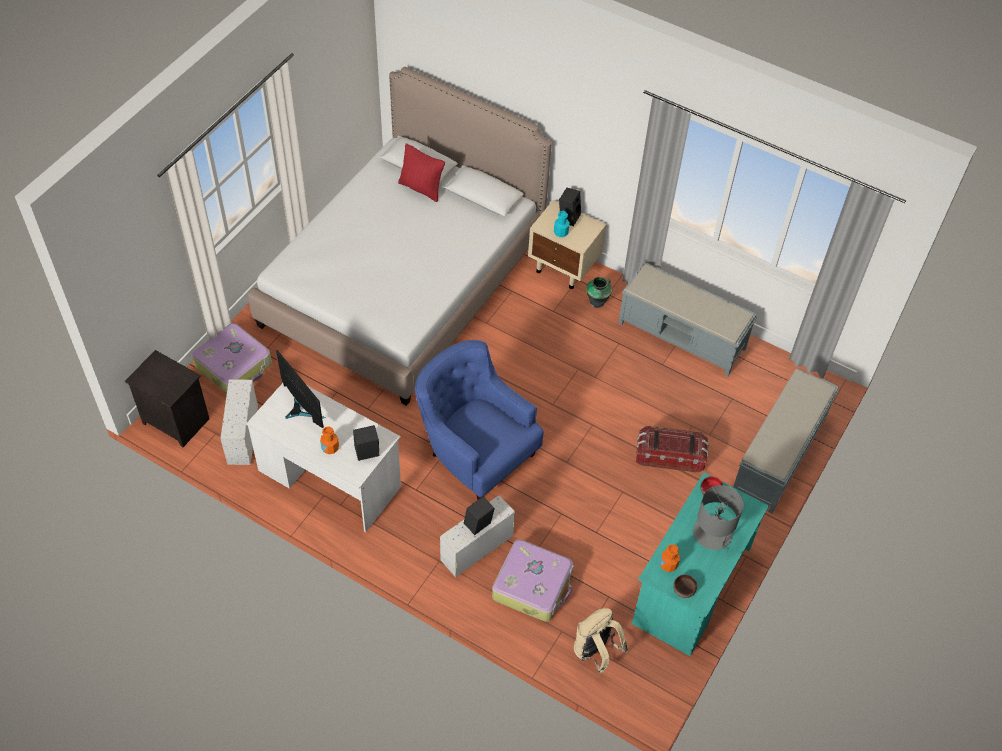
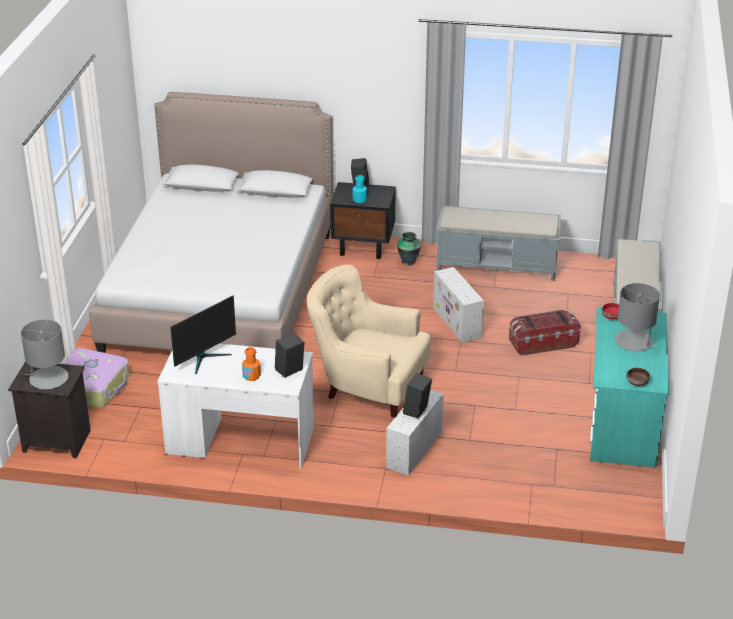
camera: 20 degrees left, 20 degrees down
(163, 380) = (48, 378): none -> grey table lamp
(242, 436) = (133, 433): white storage box -> white storage box (457, 323)
(301, 409) = (205, 358): monitor -> monitor turned 105 degrees clockwise
(421, 188) = (214, 198): red pillow -> none
(475, 450) = (367, 384): blue armchair -> beige armchair
(533, 585) = (484, 460): suitcase -> none
(564, 268) = (364, 247): beige nightstand -> black nightstand
(595, 652) = (572, 489): beige backpack -> none
(668, 564) = (612, 370): orange bottle -> none

